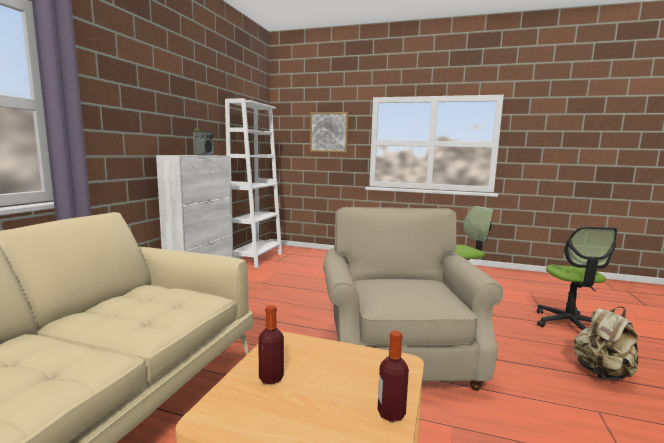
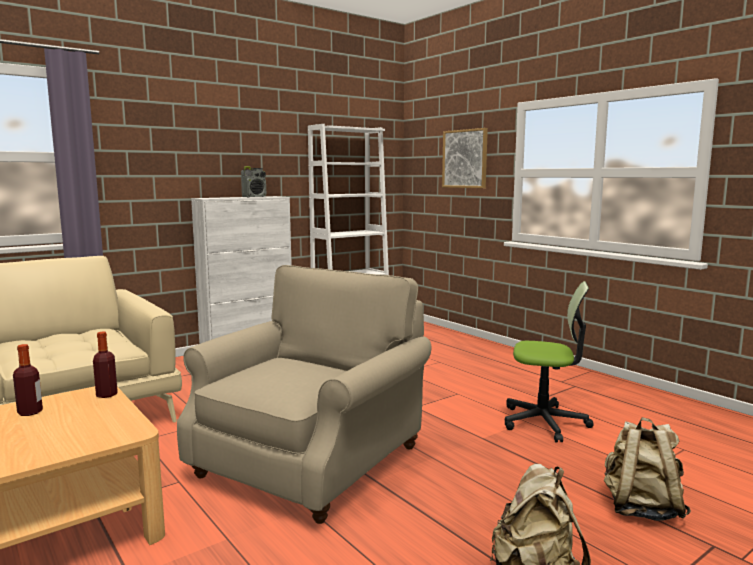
camera: 35 degrees right, 0 degrees up
(391, 413) = (35, 457): bottle -> bottle (107, 395)
(569, 324) = (641, 508): office chair -> beige backpack

